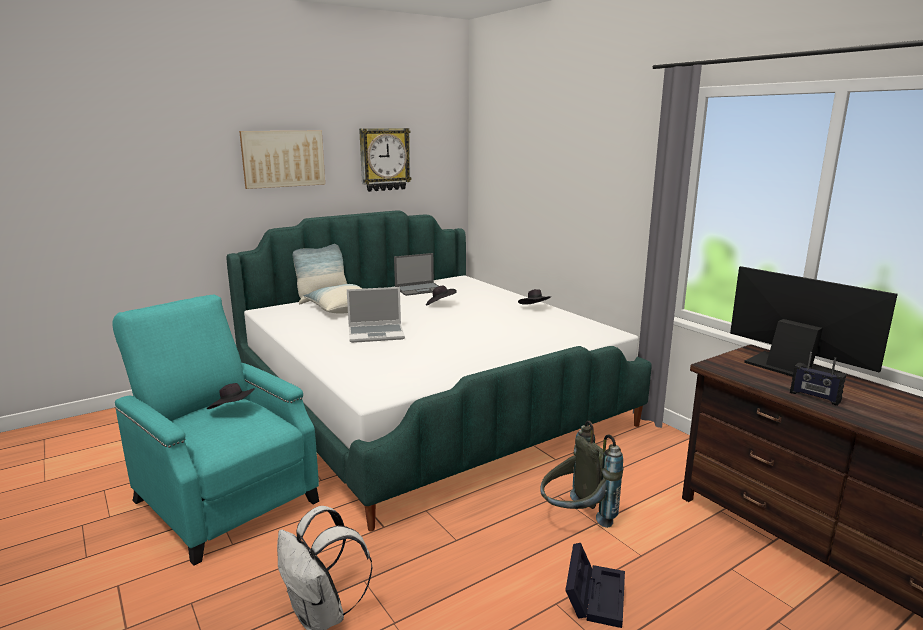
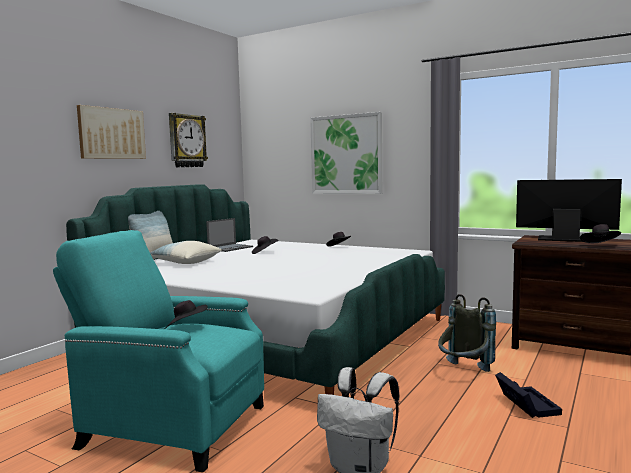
camera: 25 degrees left, 10 degrees down
(377, 334) = (245, 270): laptop -> none
(566, 186) = (346, 154): none -> picture
(814, 397) = (600, 245): radio -> black hat

